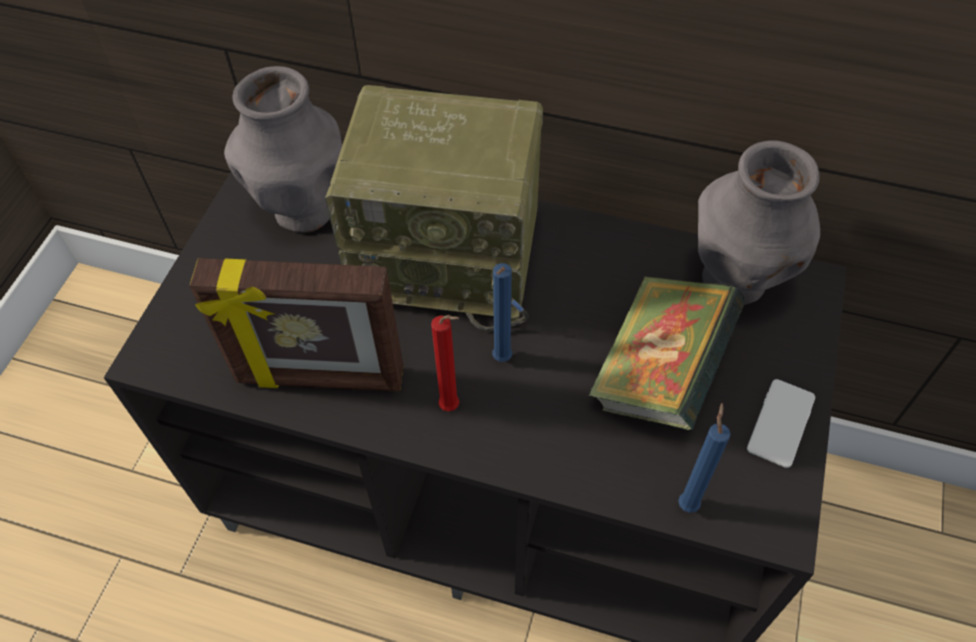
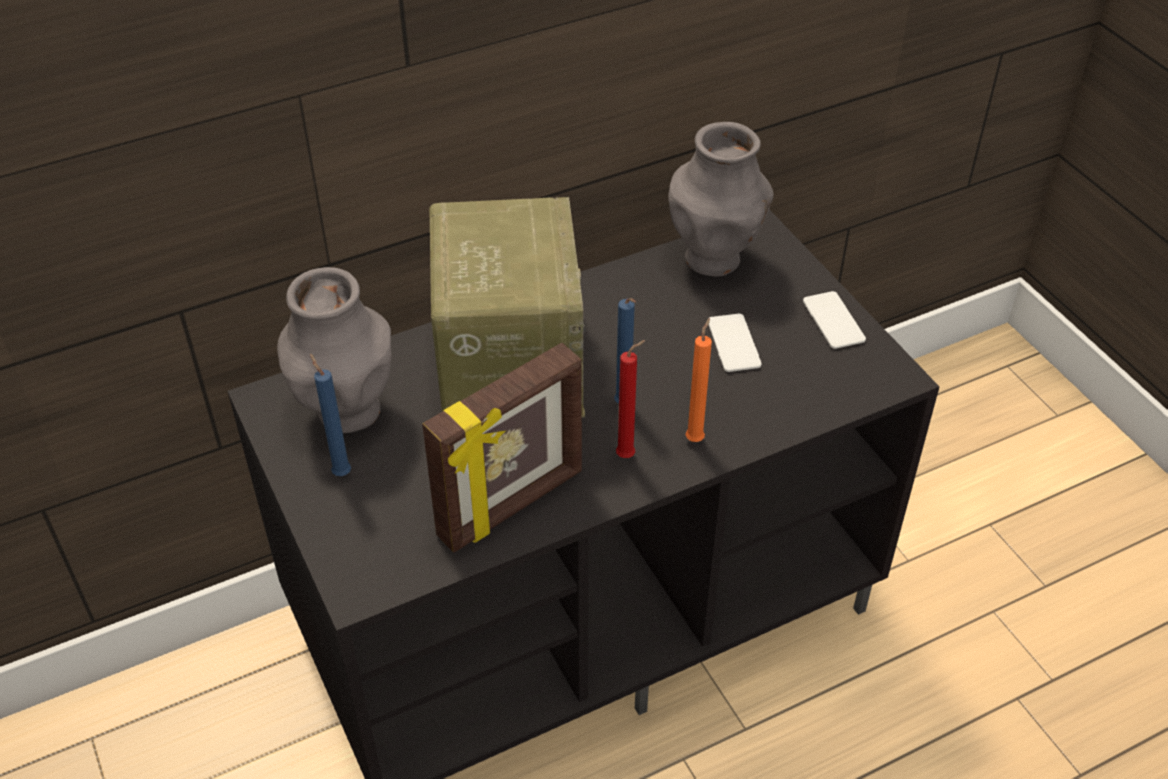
camera: 45 degrees left, 10 degrees down
(451, 259) = (508, 369): radio -> radio turned 60 degrees counterclockwise
(523, 437) = (695, 438): none -> orange candle
(659, 375) = (733, 343): book -> phone
(688, 502) = (833, 400): blue candle -> blue candle (340, 472)

